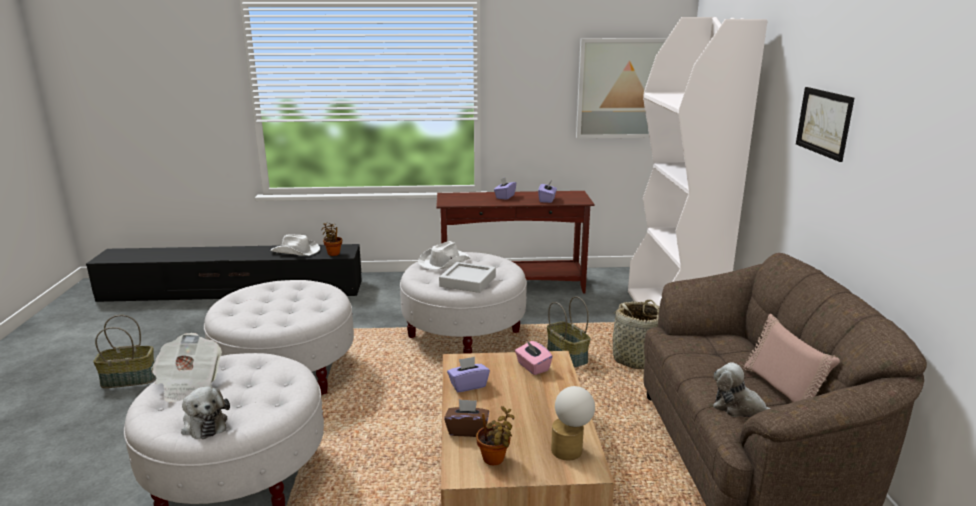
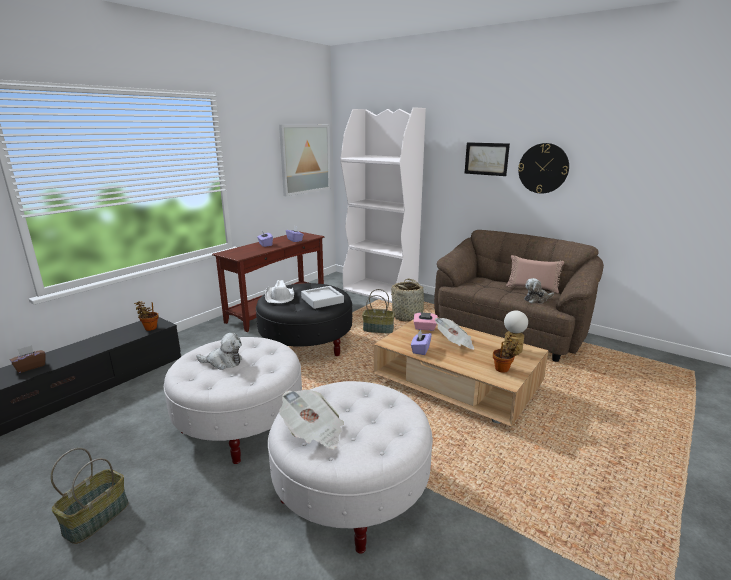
camera: 50 degrees left, 0 degrees up
(204, 424) = (389, 440): plush toy -> plush toy (223, 362)
(296, 251) = (109, 339): white hat -> none
(464, 335) = (306, 345): white ottoman -> black ottoman
(467, 430) = (467, 366): brown tissue box -> brown tissue box (30, 367)
(519, 401) = (454, 343): none -> newspaper
(890, 158) = (543, 168): none -> wall clock

